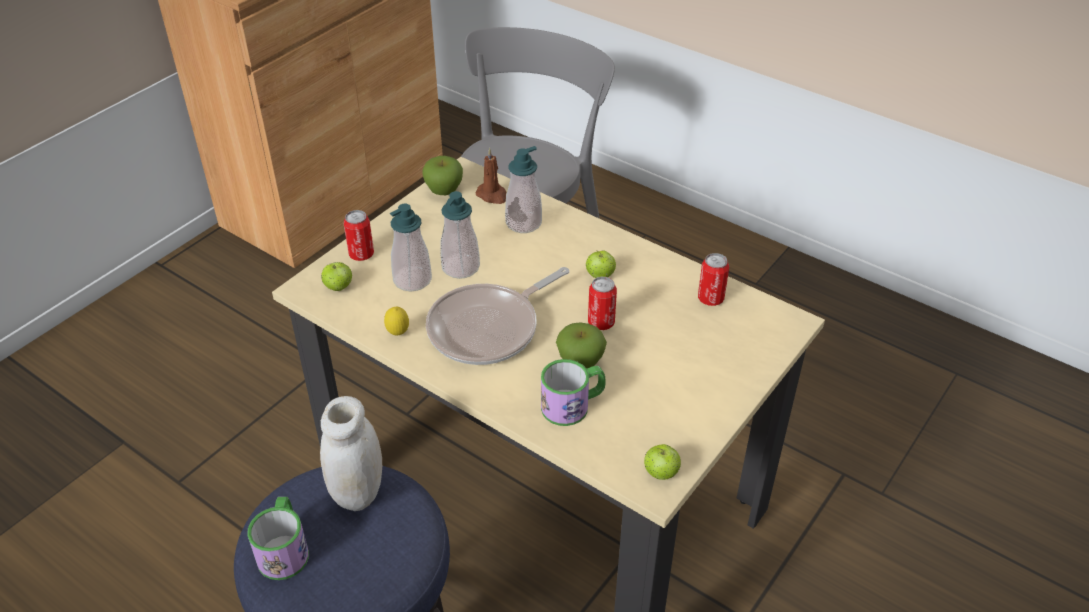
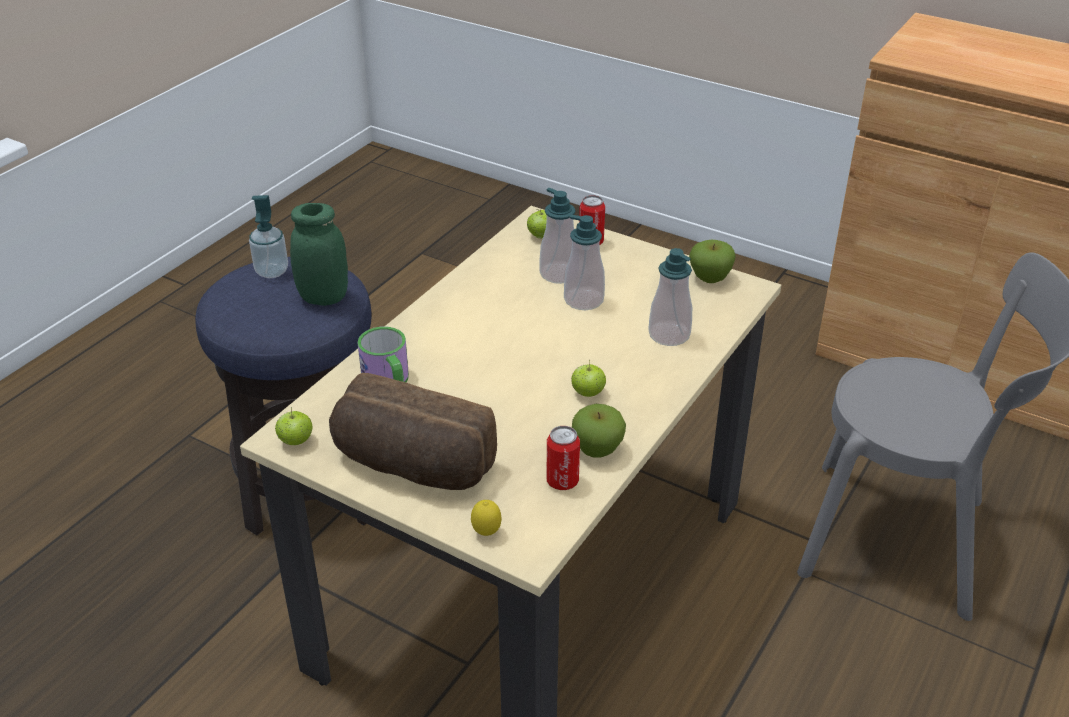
camera: 85 degrees right, 5 degrees down
(284, 549) = (272, 271): mug -> soap dispenser
(358, 492) = (323, 297): white jar -> green jar
(398, 334) = (481, 274): lemon -> lemon (486, 533)
(489, 328) = (493, 324): frying pan -> none
(492, 195) = (713, 310): brown candle -> none
(580, 362) = (448, 384): apple -> apple (597, 450)
(601, 323) = (510, 396): can -> none
(694, 388) = (411, 466): none -> bread

